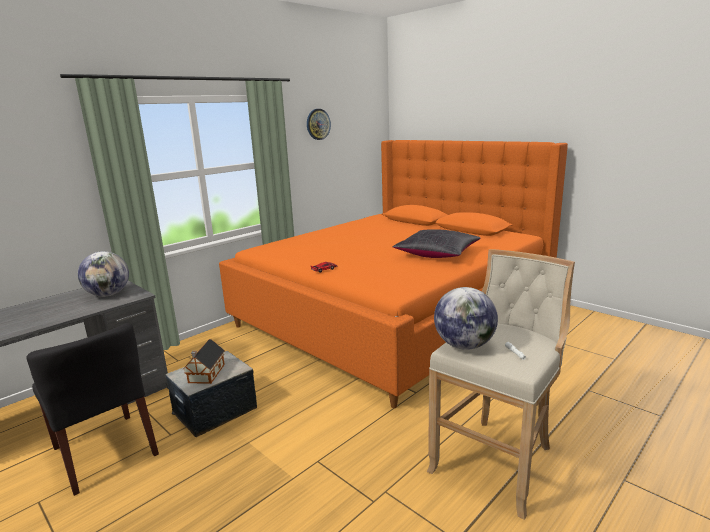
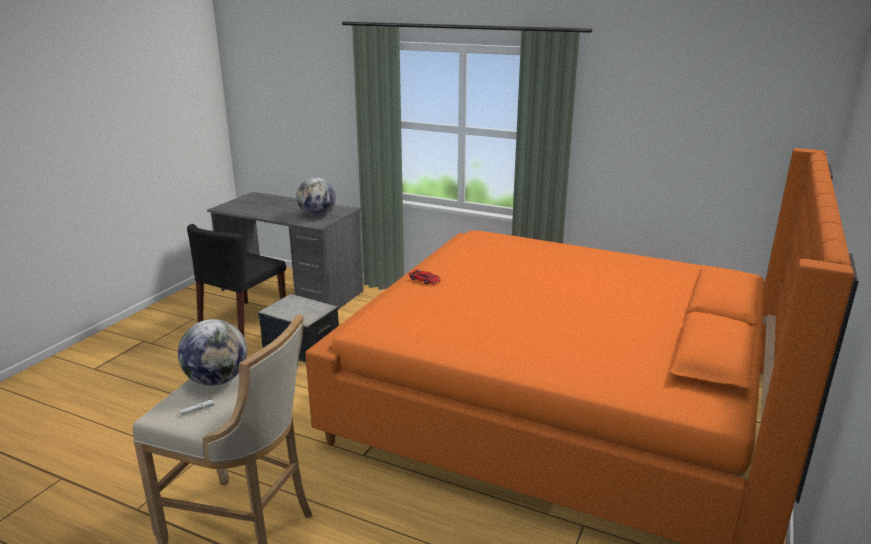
camera: 70 degrees right, 5 degrees up
(205, 374) = (292, 309): toy house -> none
(318, 124) = (652, 97): wall clock -> none
(437, 254) = (531, 339): black pillow -> none

